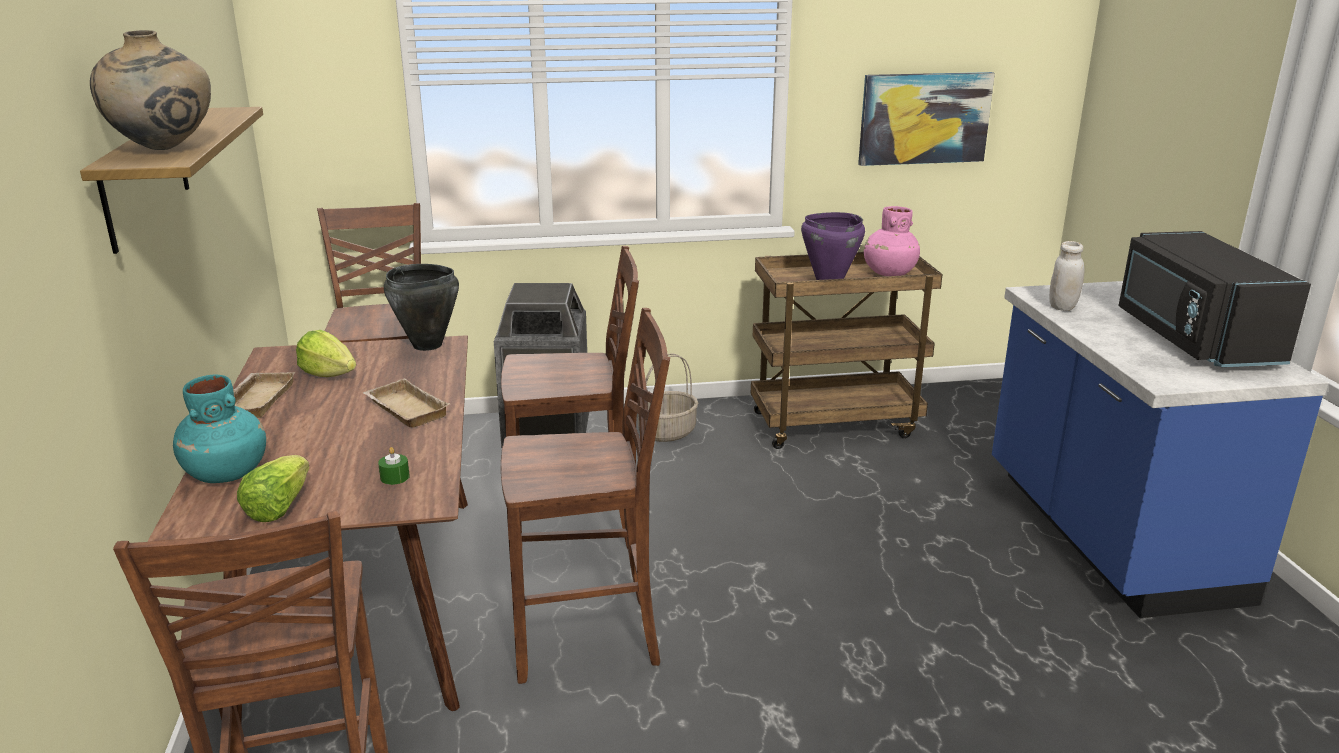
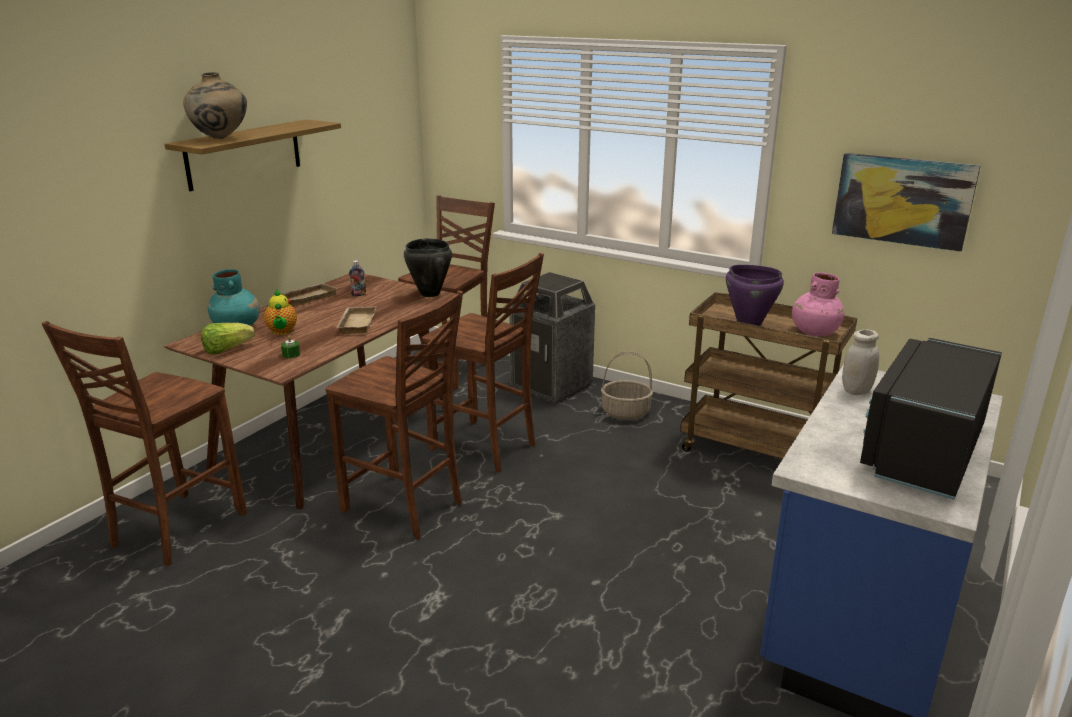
camera: 40 degrees right, 0 degrees up
(316, 455) = (282, 332): none -> teapot
(329, 374) = (358, 295): lettuce -> bottle

